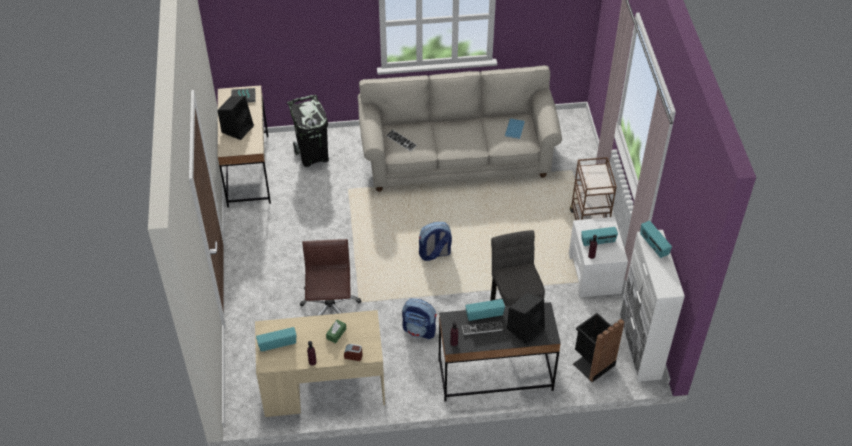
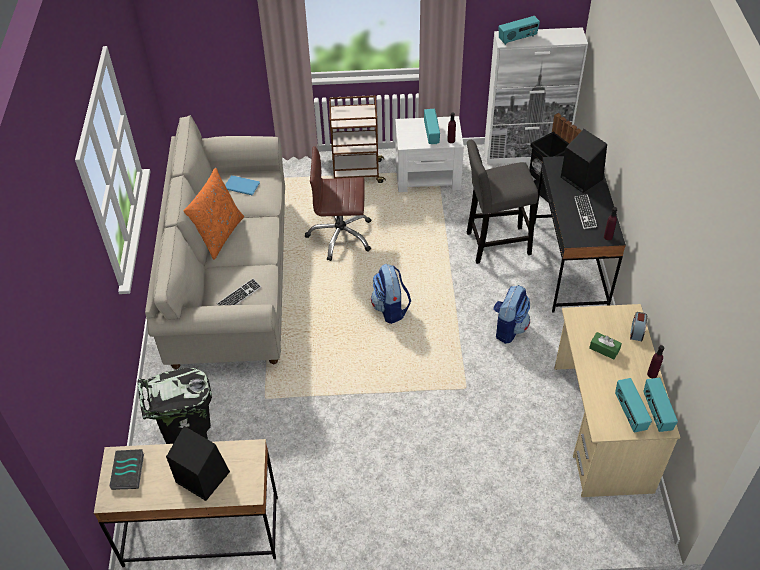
camera: 85 degrees left, 0 degrees up
(330, 310) = (479, 420): brown office chair -> brown office chair (340, 236)
(462, 124) = (219, 235): none -> orange pillow
(484, 315) = (565, 209): radio -> radio (656, 412)

